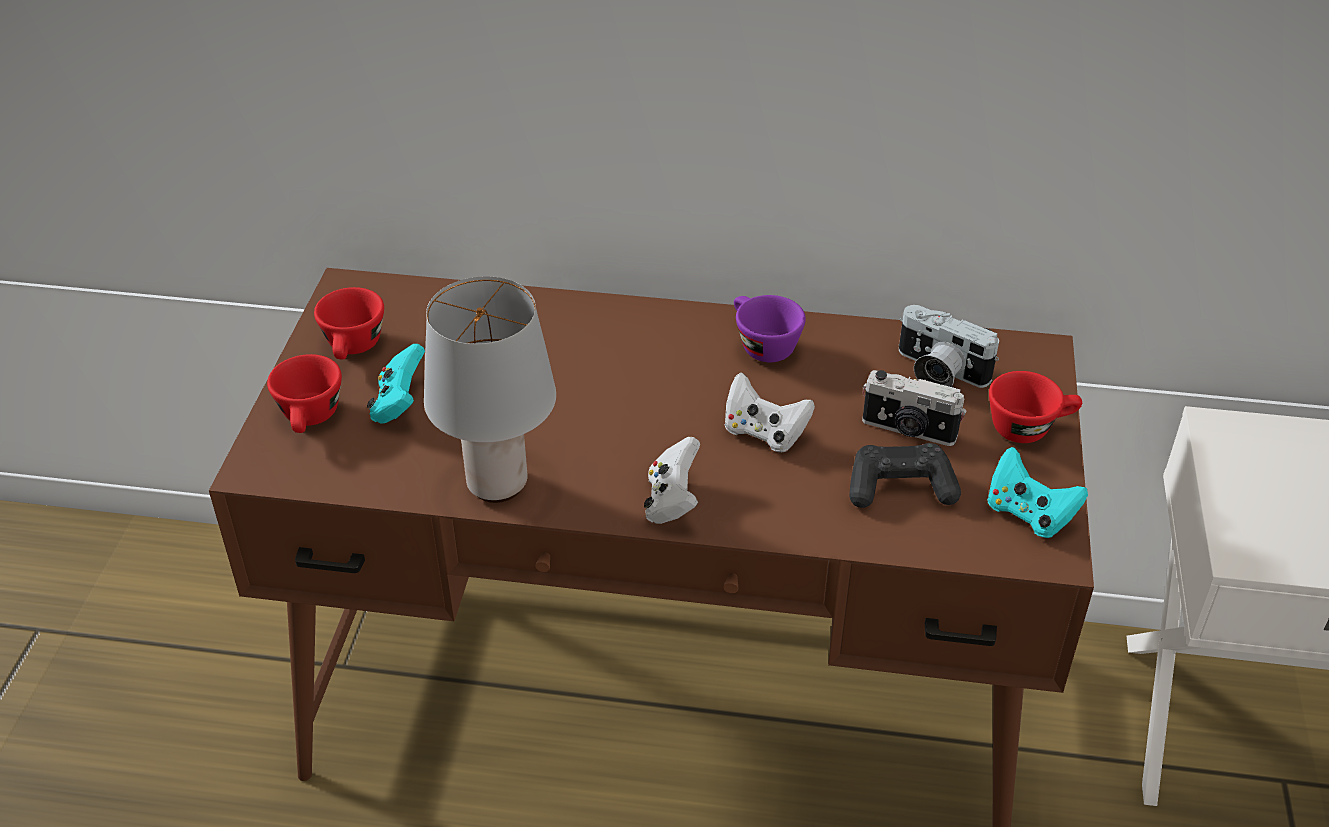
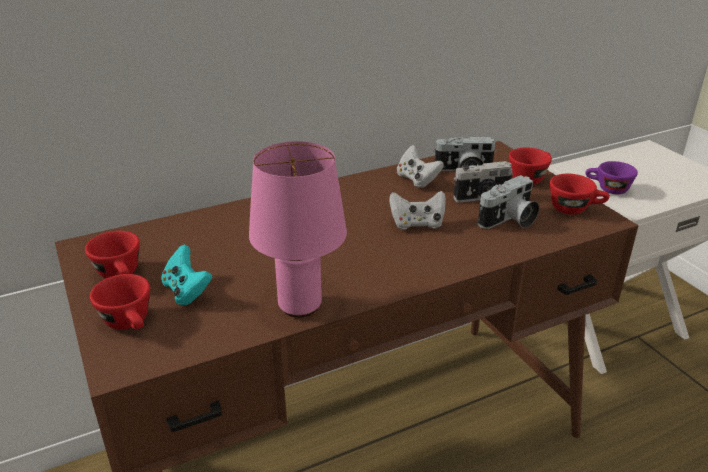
camera: 35 degrees left, 10 degrees down
(498, 483) = (300, 305): grey table lamp -> pink table lamp
(672, 502) = (410, 272): white game controller -> white game controller (417, 180)
(761, 345) = (367, 189): purple cup -> purple cup (607, 189)
(900, 488) = (509, 221): black game controller -> camera
(1028, 514) = (575, 209): turquoise game controller -> red cup

